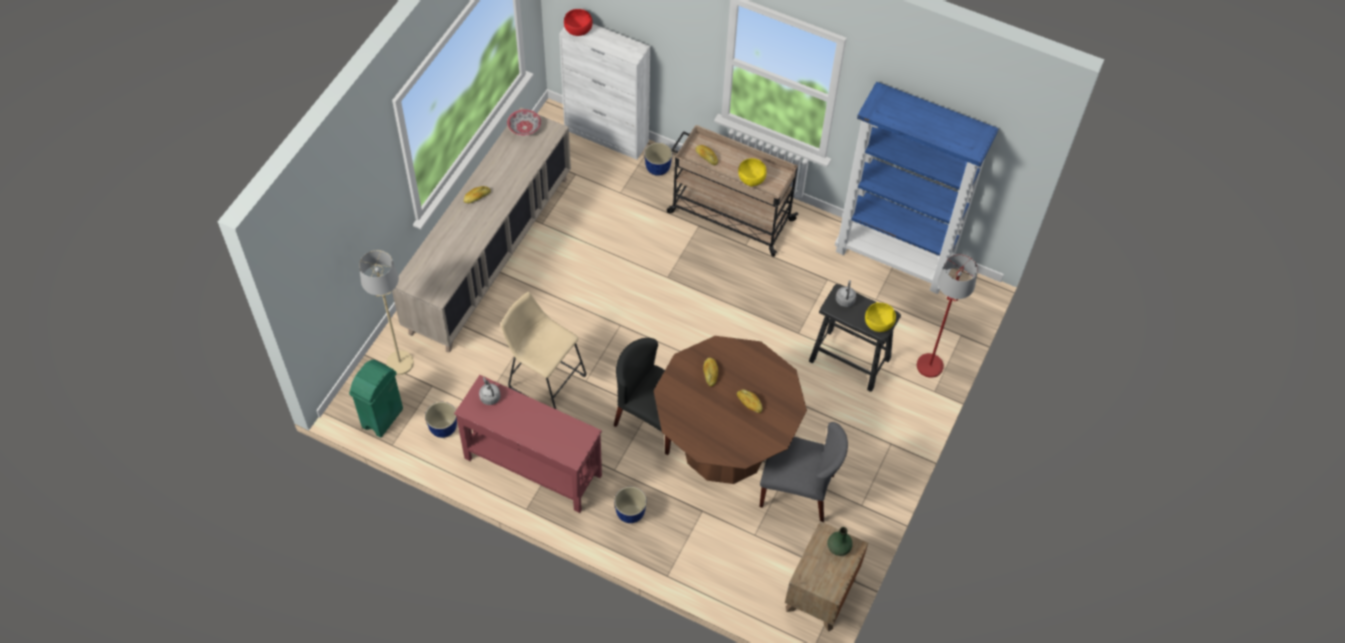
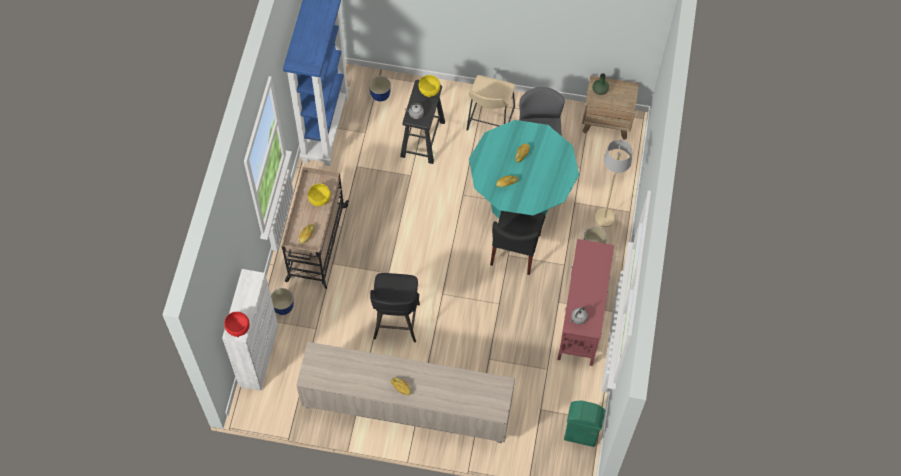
camera: 105 degrees left, 5 degrees up
(400, 363) = (529, 440): beige floor lamp -> beige floor lamp (604, 218)
(443, 428) = (573, 389): planter -> planter (380, 95)
(524, 128) = (318, 374): bowl -> none
(544, 379) = (507, 332): beige stool -> beige stool (489, 121)
(599, 269) = (396, 323): none -> black stool
(725, 446) = (520, 200): brown dining table -> turquoise dining table
(930, 366) = (411, 90): red floor lamp -> none

